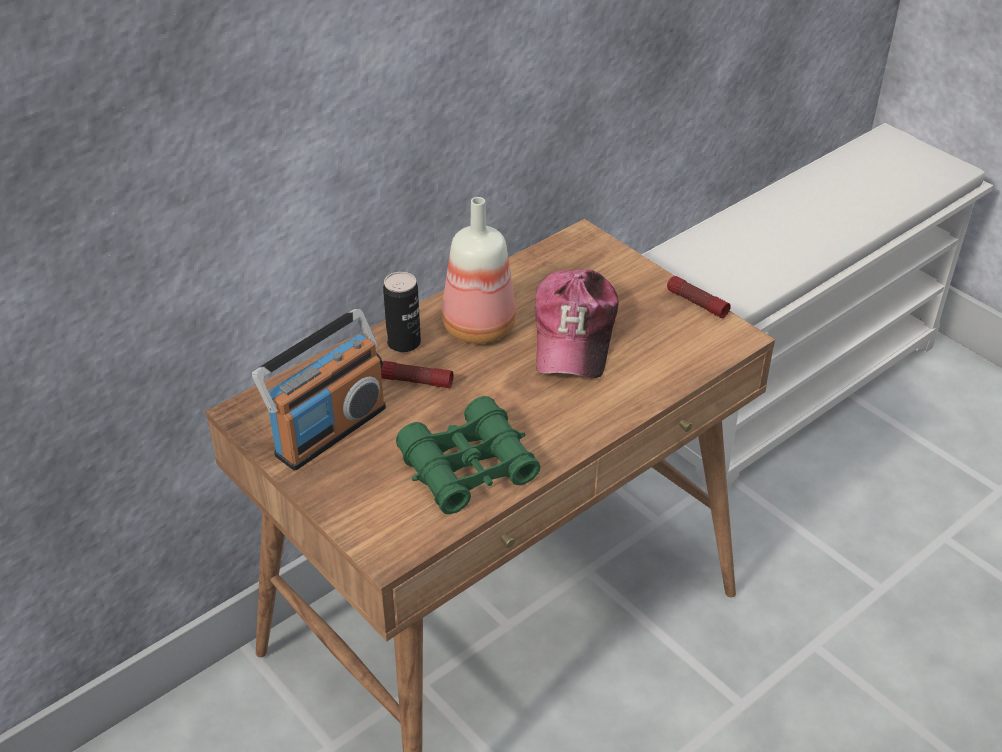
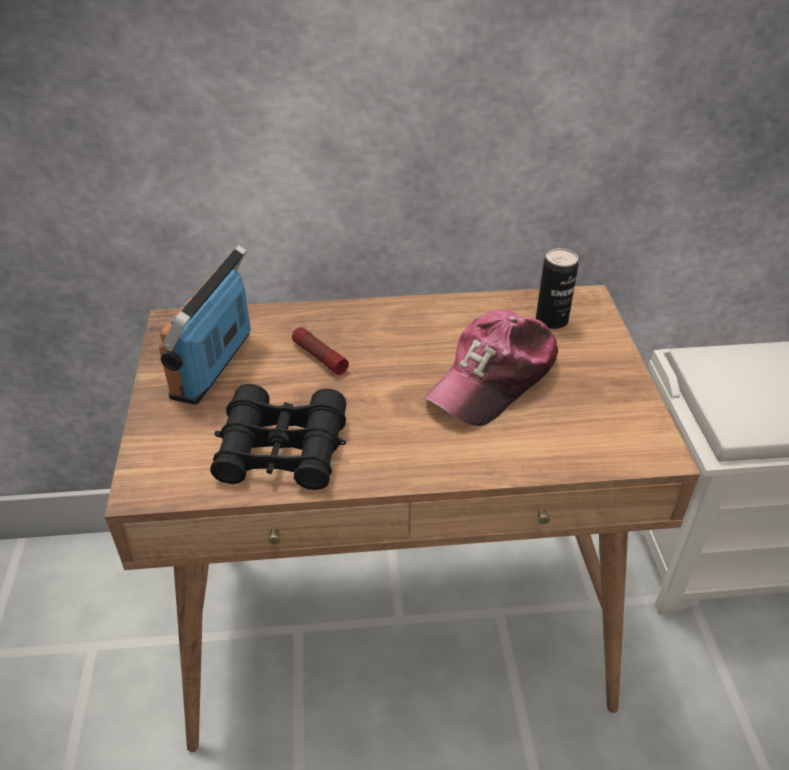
camera: 35 degrees right, 0 degrees up
(329, 430) = (213, 365): radio -> radio turned 120 degrees clockwise
(404, 343) = (343, 322): can -> can (551, 320)
(468, 468) = (282, 450): green binoculars -> black binoculars
(477, 328) = (414, 337): bottle -> none
(696, 303) = (644, 401): flashlight -> none

